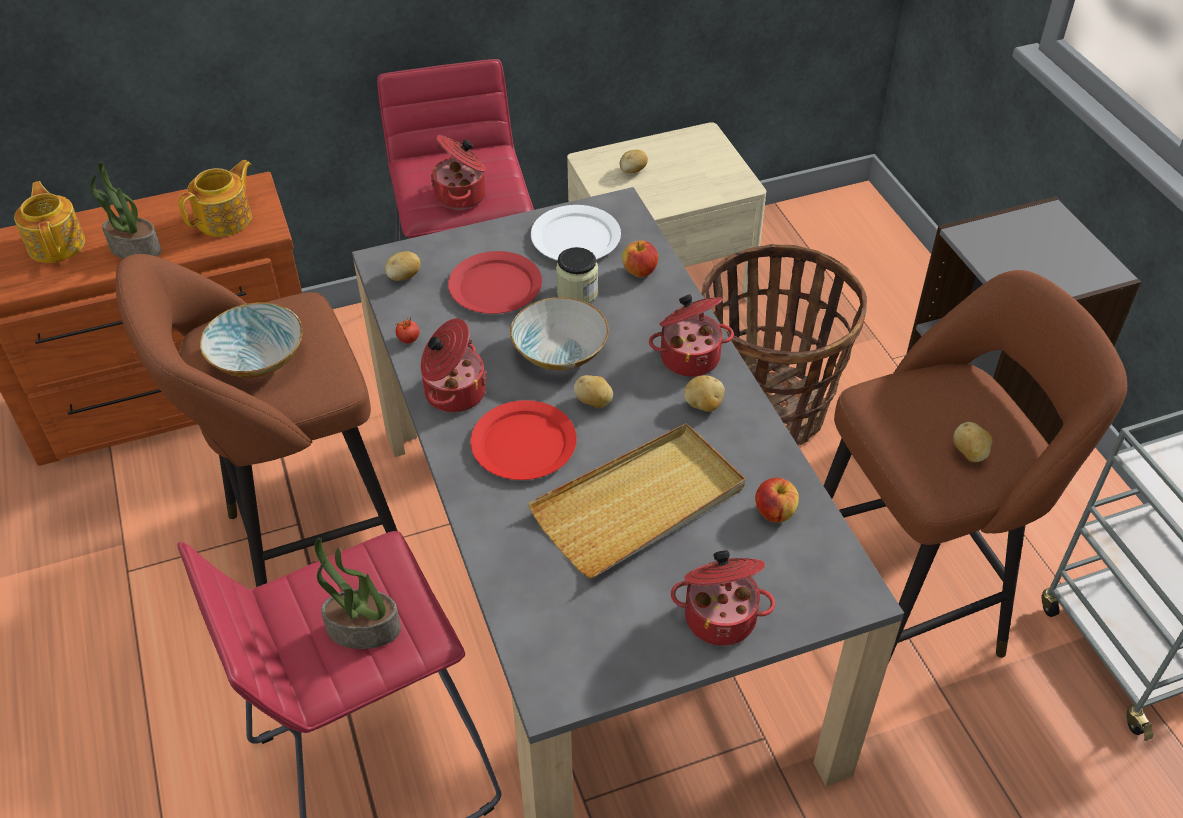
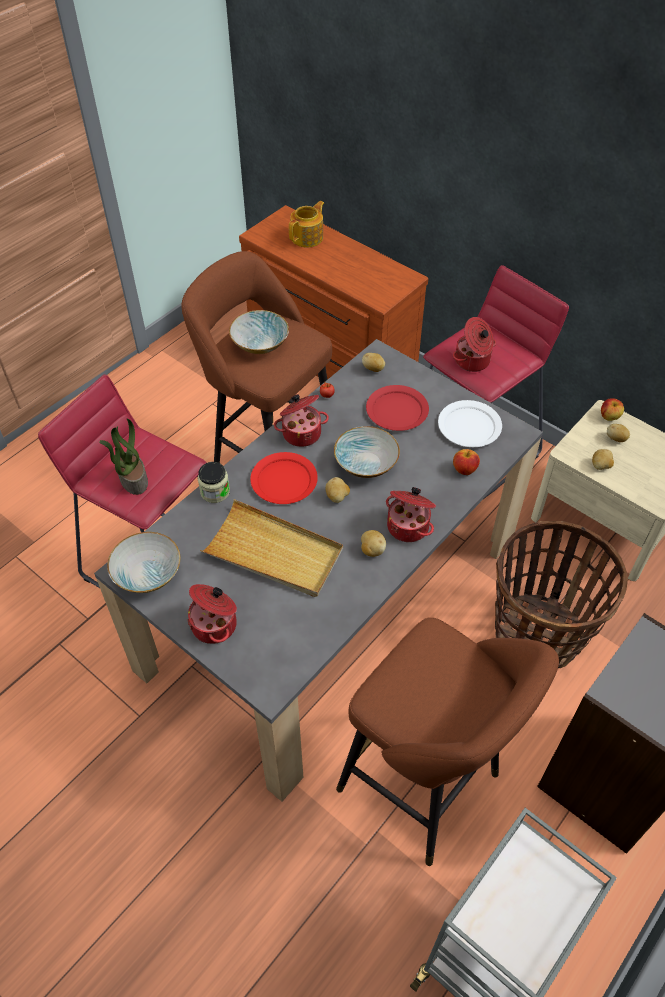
camera: 60 degrees right, 5 degrees up
(134, 249) = (326, 264): potted plant -> none
(226, 219) = (376, 282): teapot -> none
(577, 292) = (422, 448): jar -> jar (215, 492)
(578, 666) = (146, 574): none -> bowl
(774, 513) = (308, 621): apple -> apple (609, 417)
(969, 454) = (417, 708): potato -> potato (600, 466)

